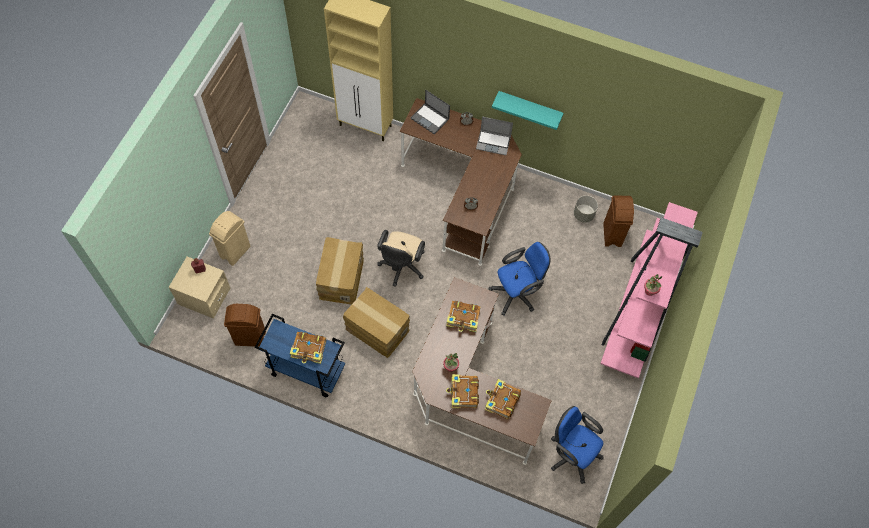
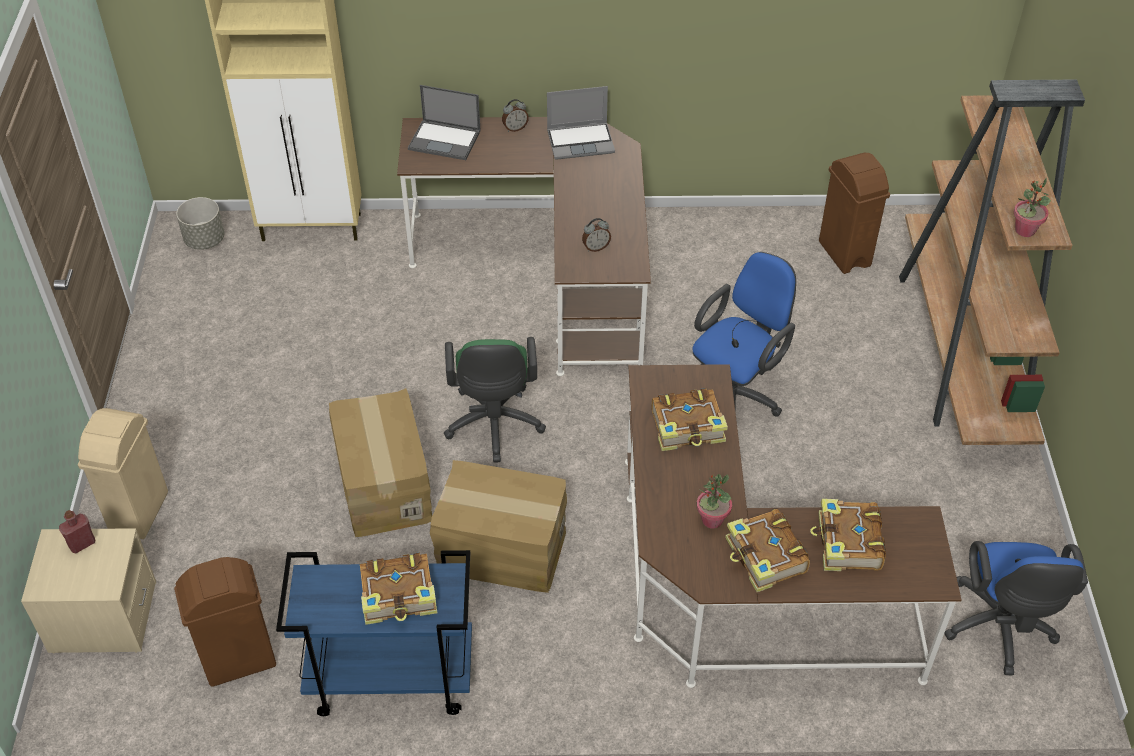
camera: 20 degrees left, 15 degrees down
(401, 267) = (494, 426): beige office chair -> green office chair
(529, 108) = (630, 45): turquoise shelf -> none
(571, 453) = (999, 630): blue office chair -> blue office chair turned 105 degrees counterclockwise
(583, 215) = (777, 240): grey planter -> grey planter (204, 240)
(638, 310) = (961, 350): pink bookcase -> brown bookcase

